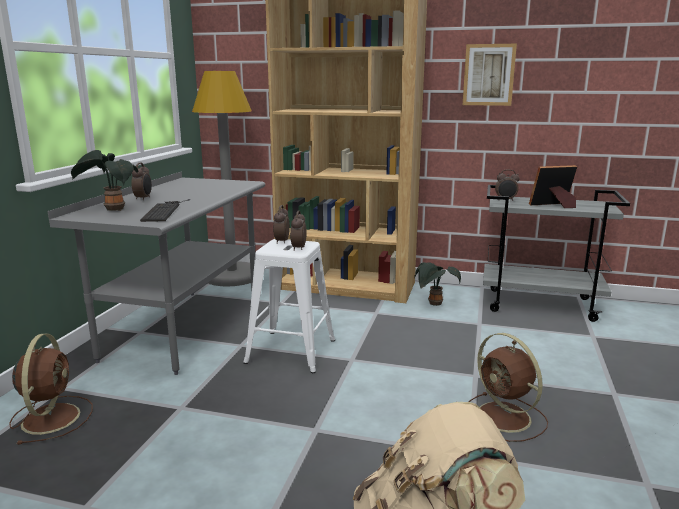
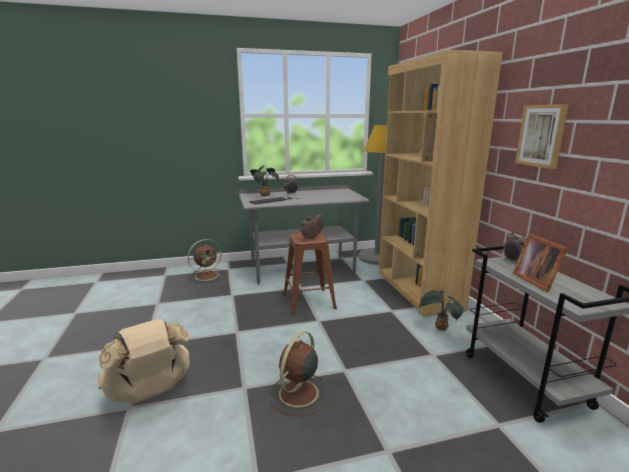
camera: 60 degrees right, 0 degrees up
(291, 351) = (308, 301): white stool -> brown stool
(554, 206) = (536, 281): picture frame -> picture frame turned 150 degrees counterclockwise

